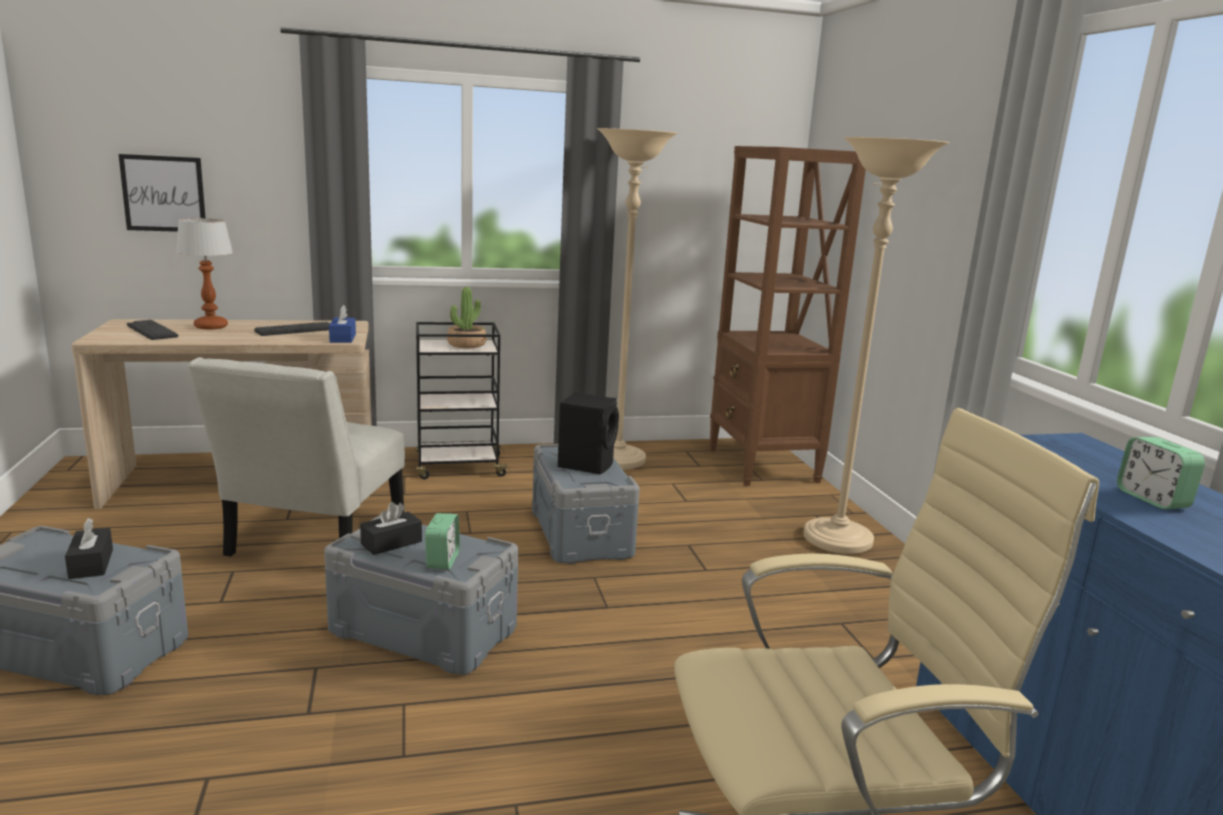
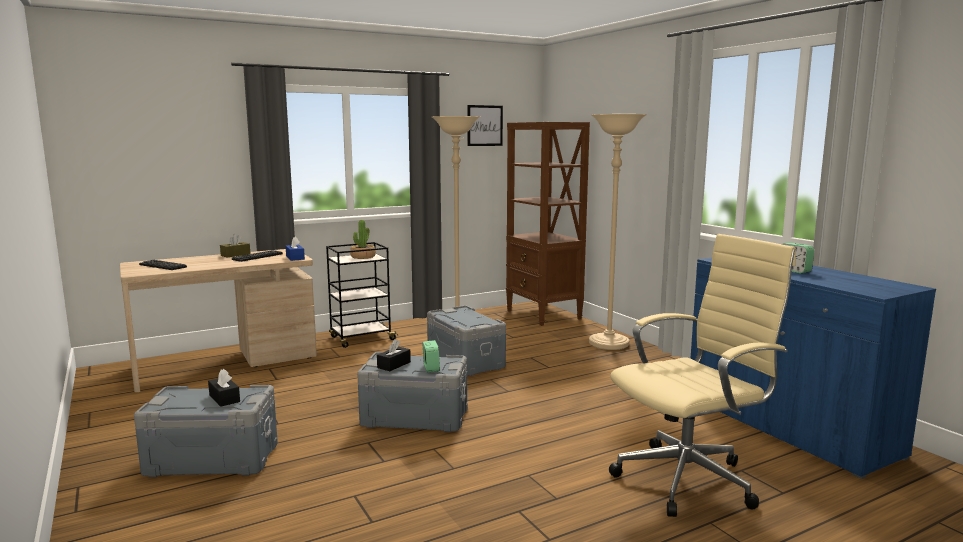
camera: 15 degrees left, 5 degrees down
(164, 194) = (149, 174): picture -> picture (484, 125)
(210, 326) = (197, 260): table lamp -> none
(272, 323) = (235, 255): none -> brown tissue box
(312, 541) = (304, 387): white chair -> none
(587, 464) = (466, 317): black speaker -> none

